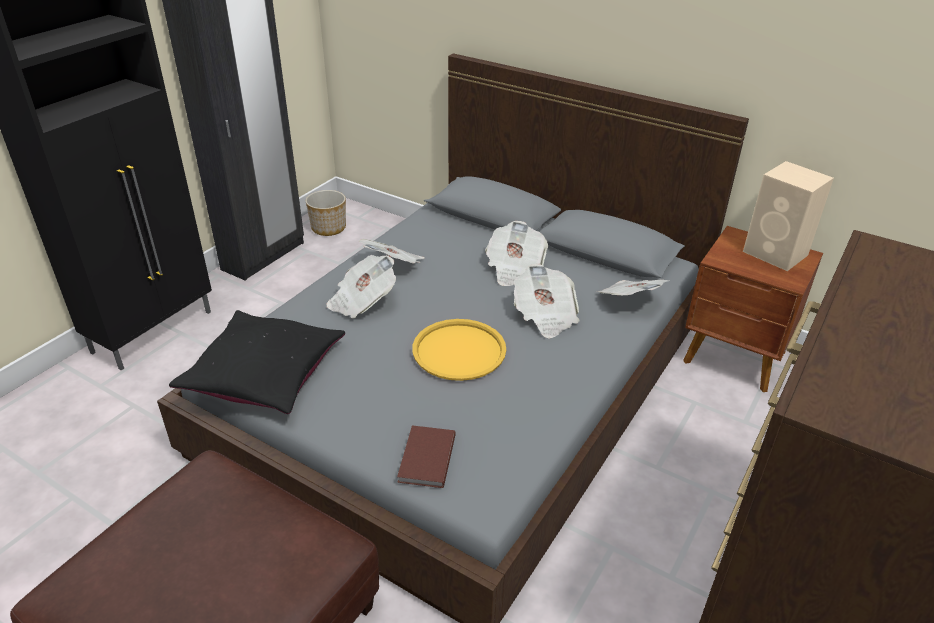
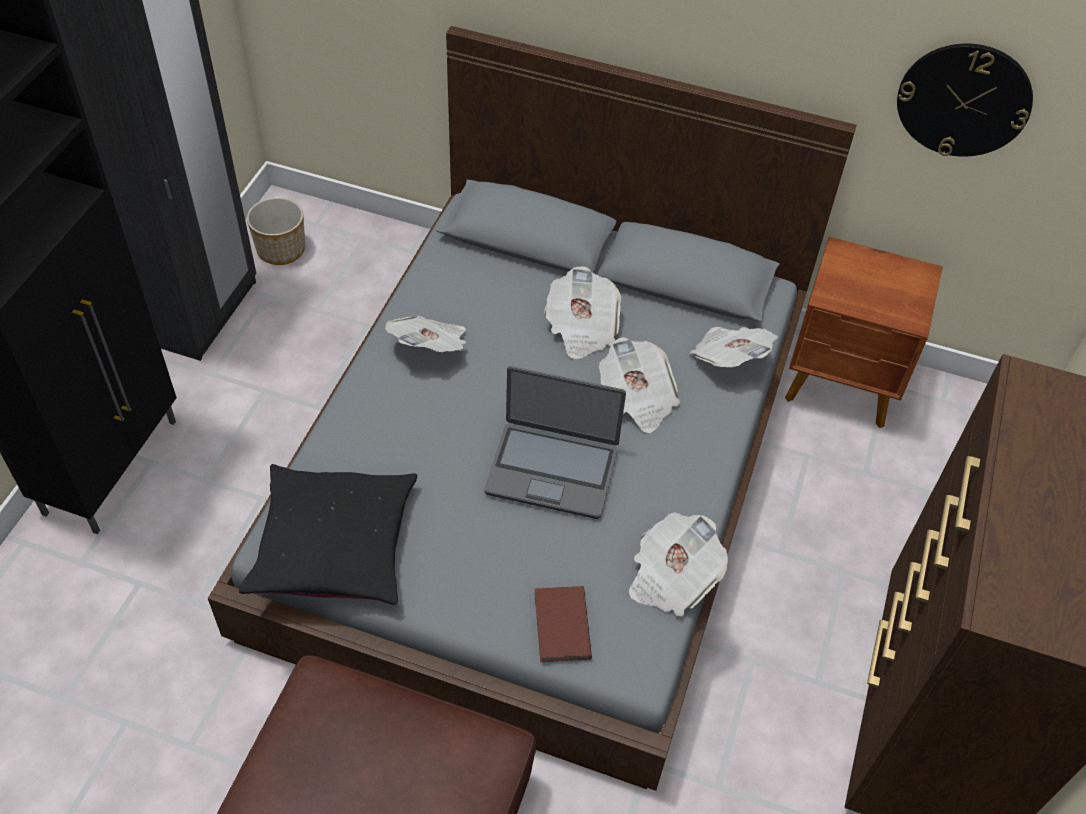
camera: 15 degrees left, 15 degrees up
(362, 301) = (412, 415): newspaper -> newspaper (671, 577)
(459, 350) = (552, 470): yellow tray -> laptop
(776, 254) = (892, 277): beige speaker -> none
(839, 92) = (964, 100): none -> wall clock

